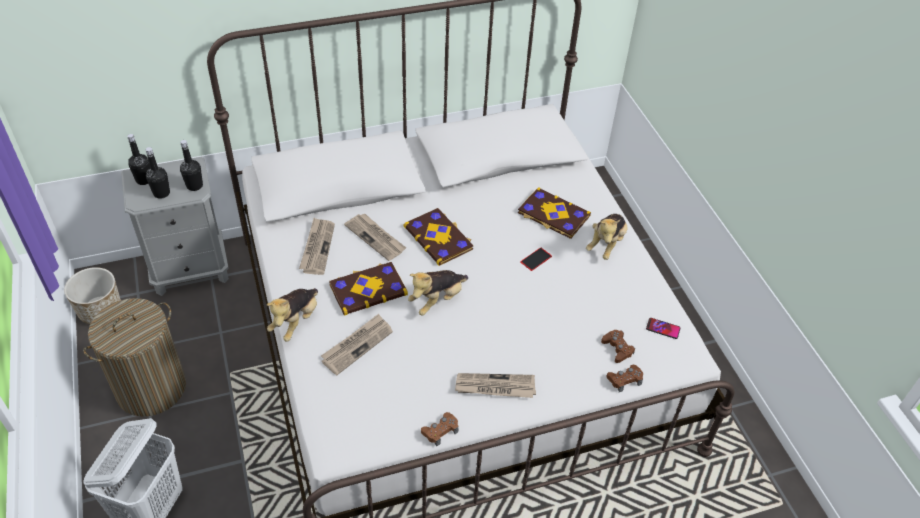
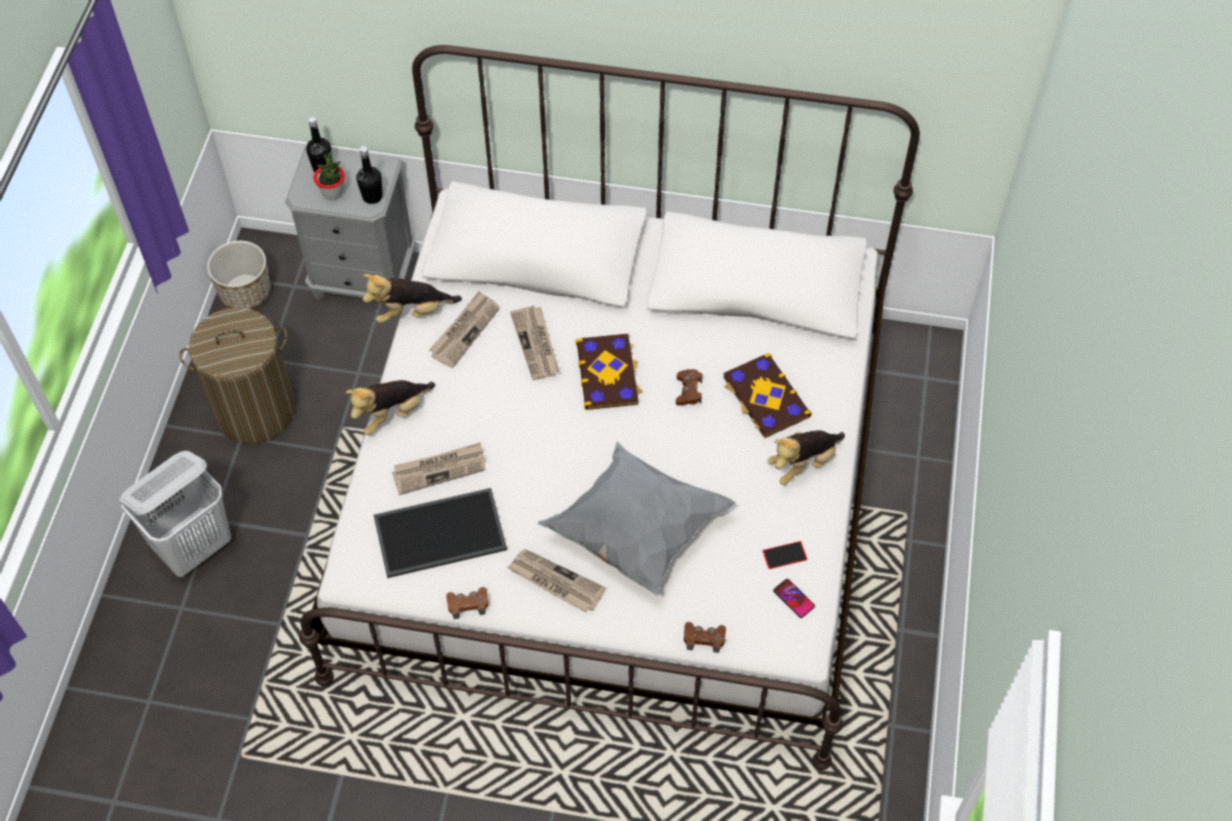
camera: 30 degrees right, 10 degrees up
(161, 193) = (332, 193): black bottle -> potted plant
(368, 289) = (489, 406): book -> none
(386, 391) = (439, 535): none -> tray
(437, 300) = (557, 452): plush toy -> plush toy (412, 312)
(527, 330) = (635, 532): none -> grey pillow
(536, 259) = (704, 447): phone -> phone (784, 555)
(617, 348) = (722, 599): brown game controller -> brown game controller (688, 391)

